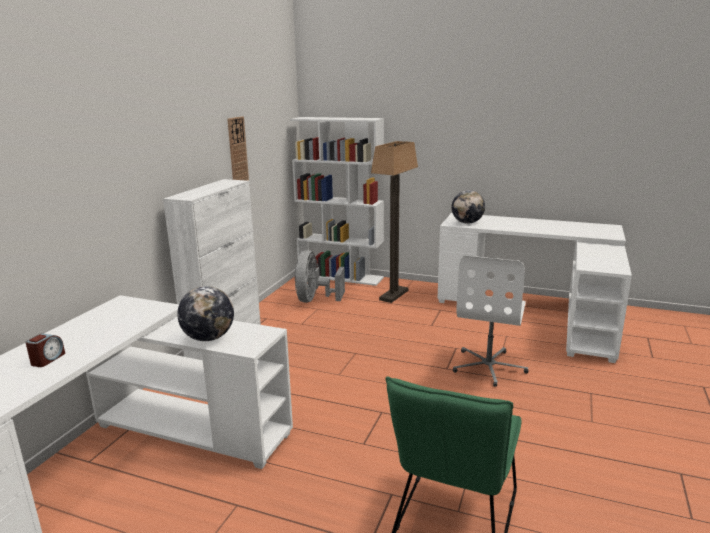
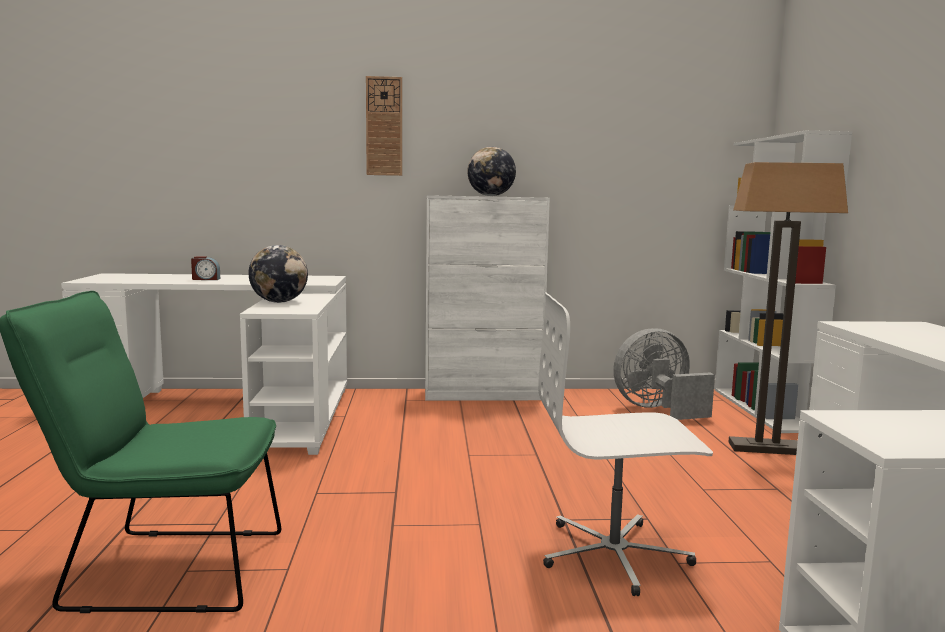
camera: 65 degrees right, 10 degrees down
(237, 153) = (589, 173): wall clock -> wall clock (384, 126)
(467, 223) = (883, 330): globe -> globe (491, 196)

